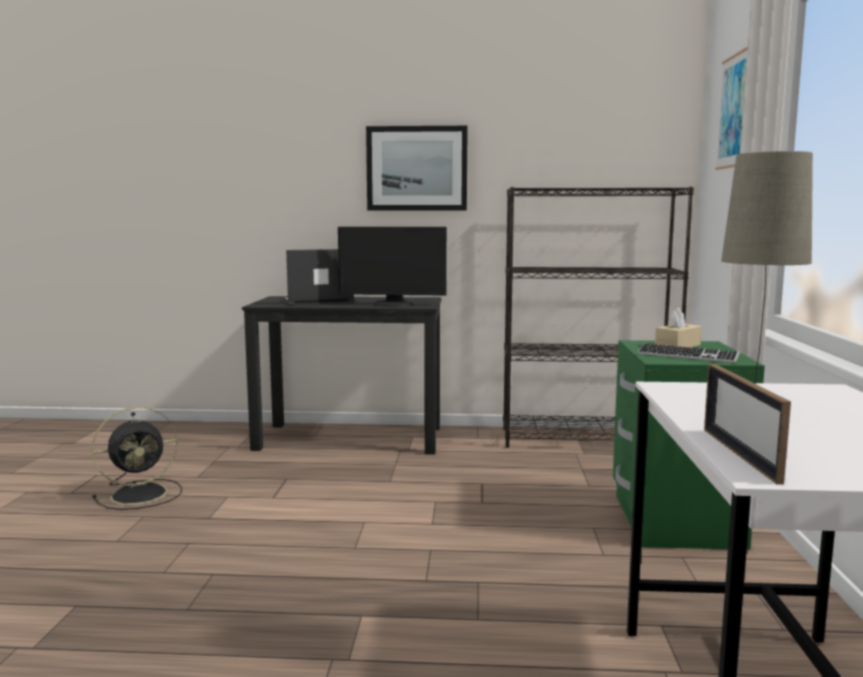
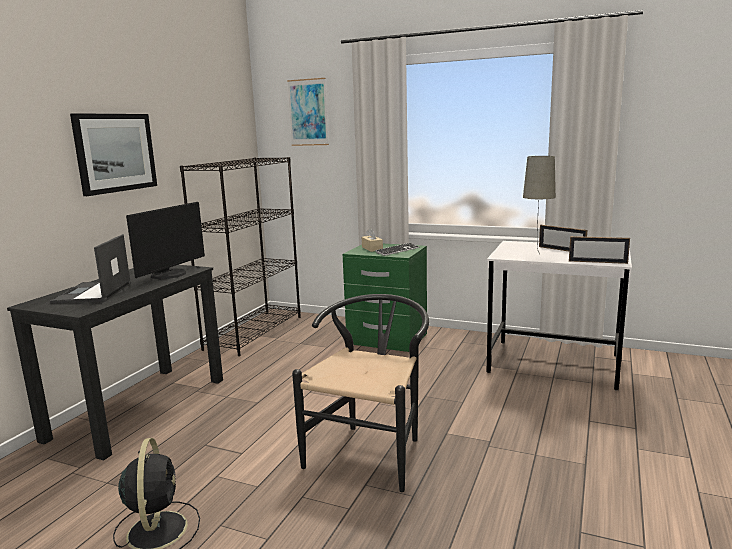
camera: 70 degrees left, 5 degrees up
(294, 565) = (371, 450): none -> black chair
(833, 424) = (561, 250): none -> picture frame

